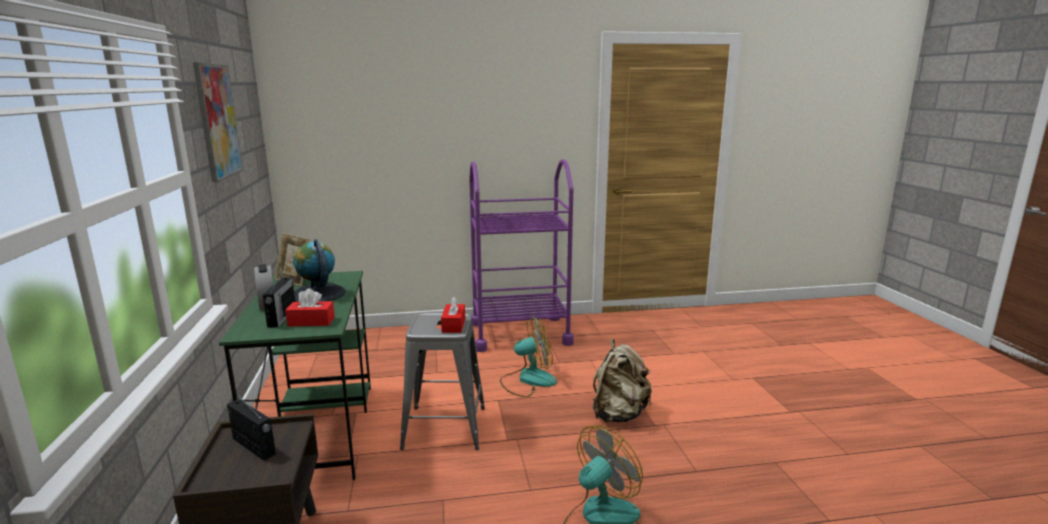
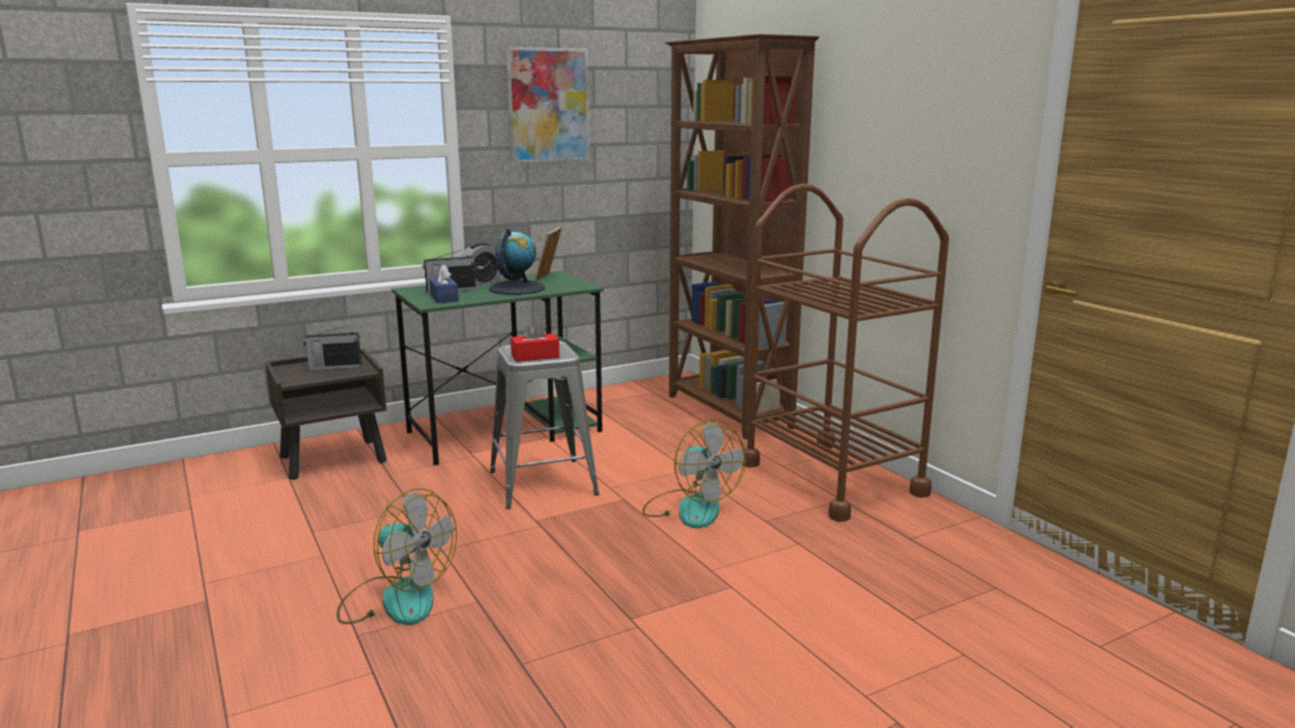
camera: 70 degrees right, 0 degrees up
(254, 447) = (334, 367): radio -> radio turned 60 degrees clockwise
(311, 322) = (444, 298): red tissue box -> blue tissue box
(390, 338) = (728, 412): none -> brown bookcase
(519, 333) = (832, 478): purple cart -> brown cart
(618, 414) = (642, 586): beige backpack -> none

